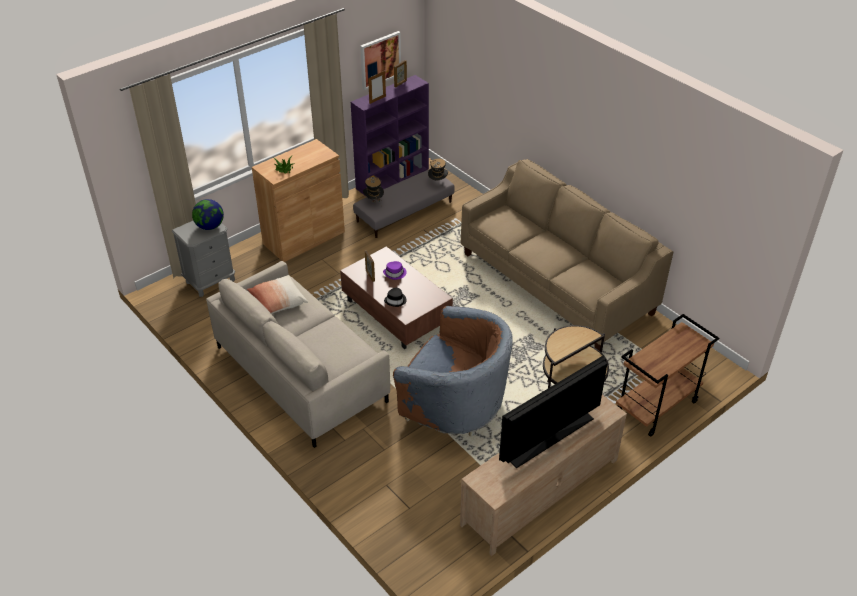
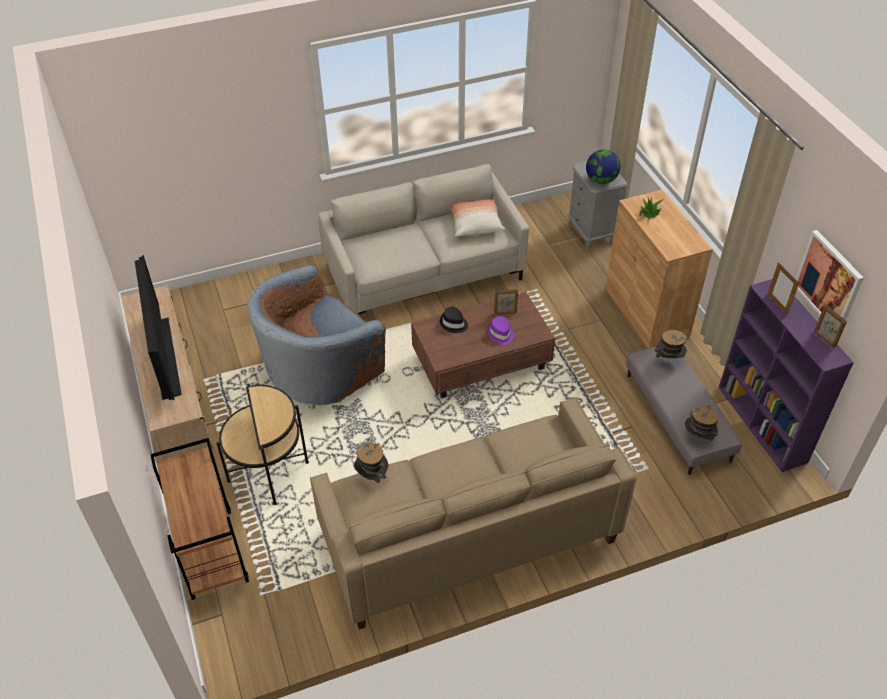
camera: 110 degrees right, 5 degrees up
(578, 287) = (372, 476): none -> hat

